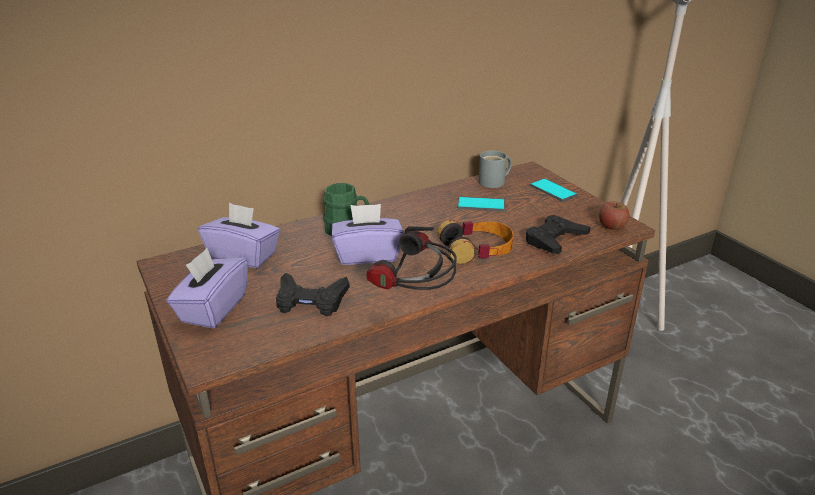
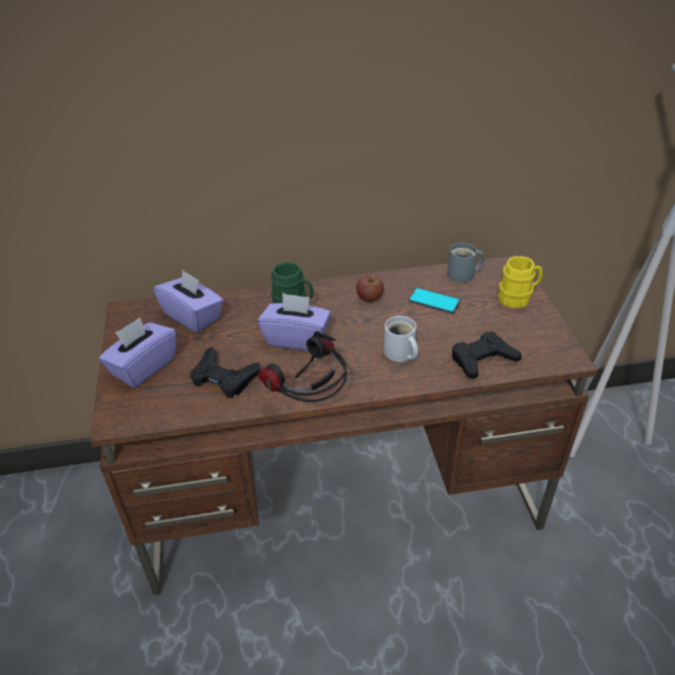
camera: 20 degrees right, 10 degrees up
(477, 249) = (400, 354): headphones -> white mug
(553, 190) = (518, 297): phone -> yellow mug
(612, 226) = (553, 355): apple -> apple (369, 297)

